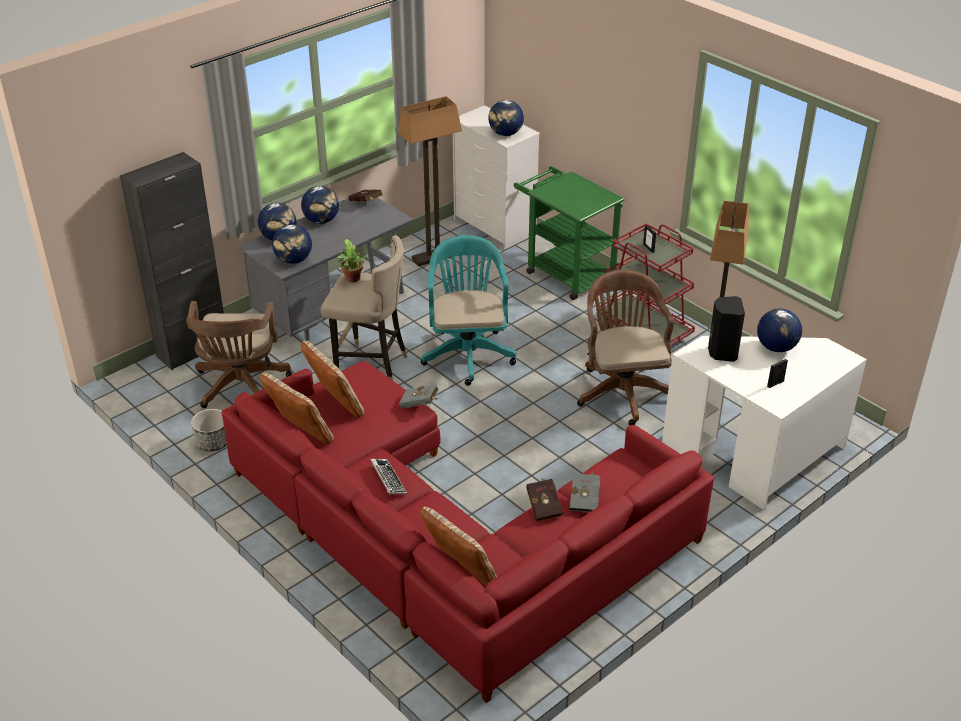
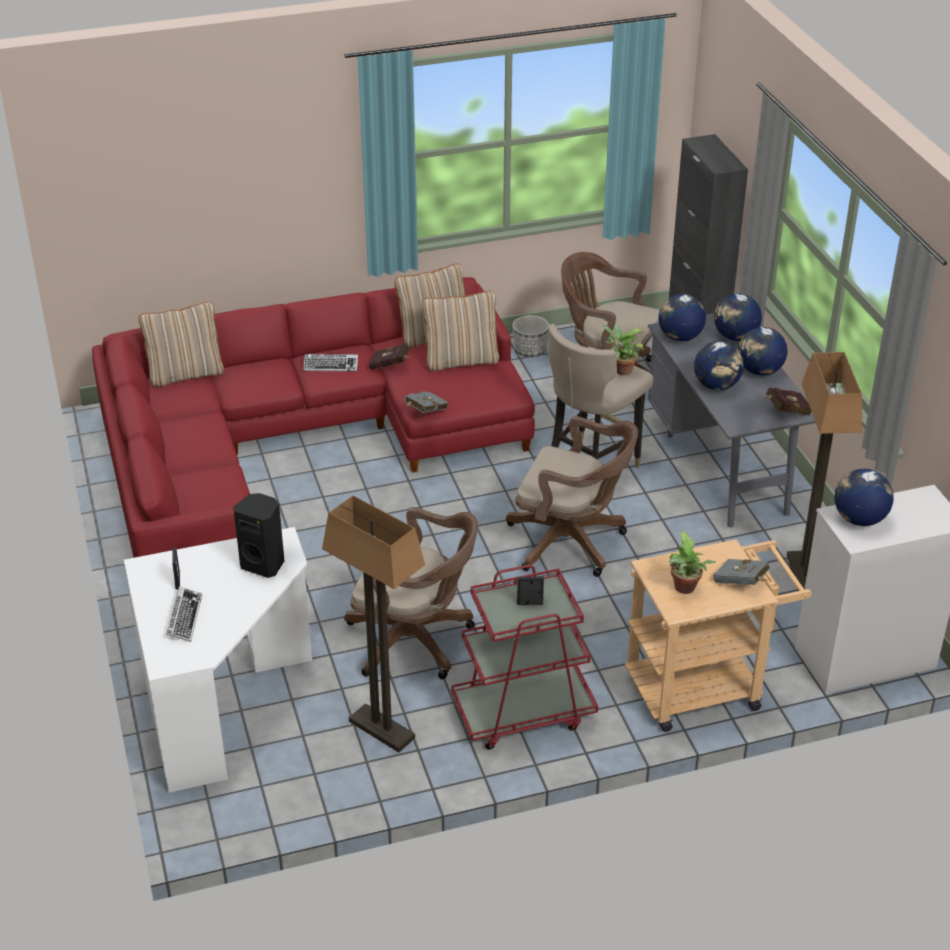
camera: 115 degrees right, 0 degrees up
(468, 352) = (571, 543): turquoise office chair -> brown office chair
(543, 506) = (217, 438): red book -> red book (391, 366)
(564, 272) = (704, 686): green cart -> beige cart
(585, 499) = (203, 466): grey book -> grey book (742, 583)
(589, 198) = (685, 589): none -> potted plant
(776, 347) = (235, 612): globe -> globe (716, 386)
(803, 366) = (184, 617): none -> keyboard

